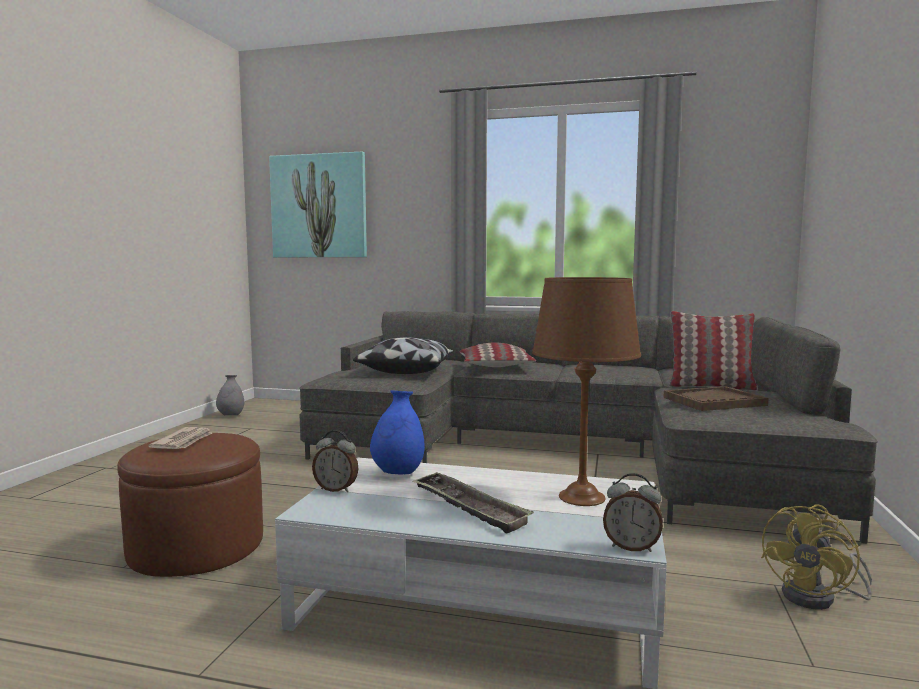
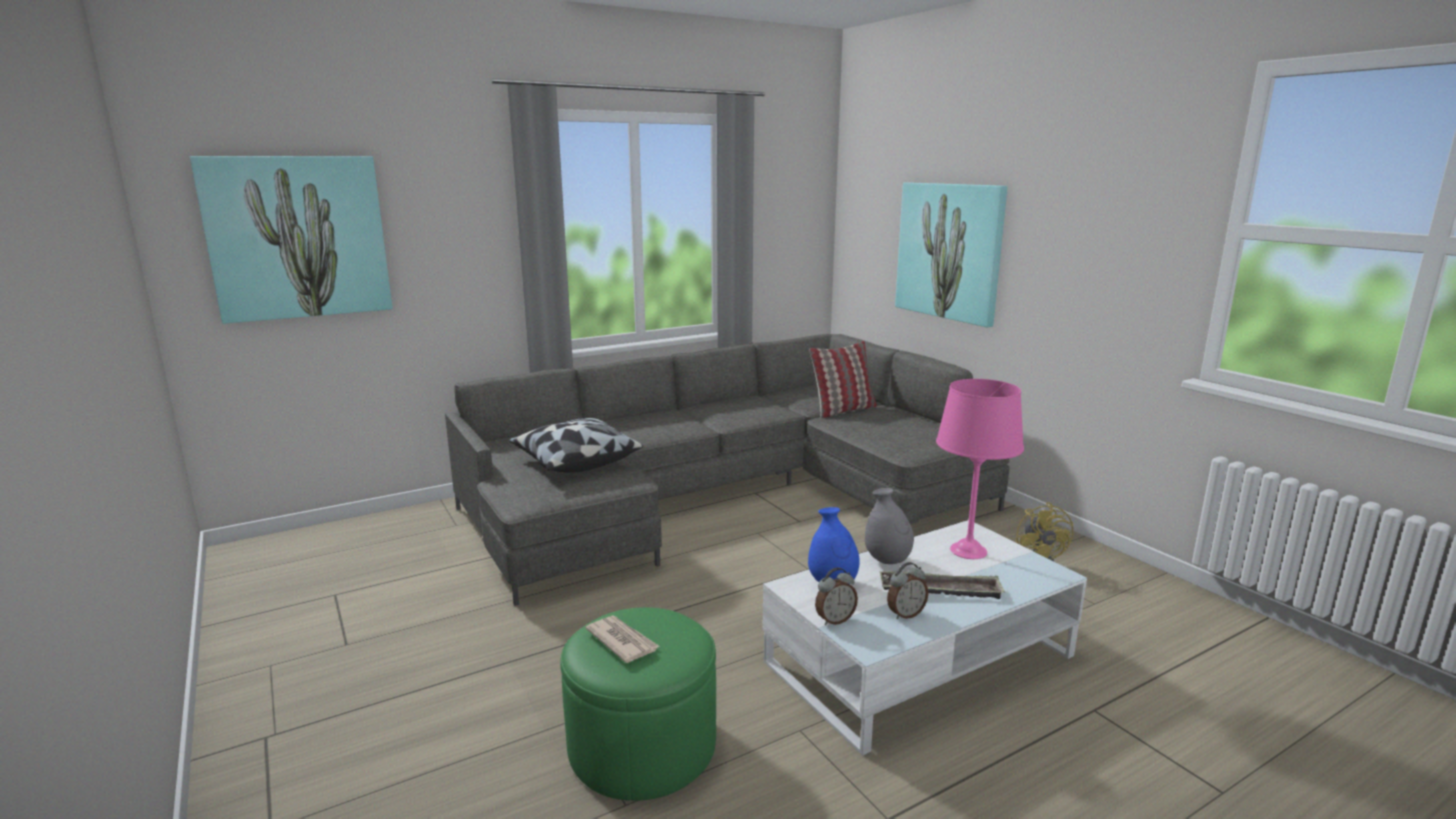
camera: 45 degrees left, 10 degrees up
(196, 546) = (642, 745): brown ottoman -> green ottoman
(231, 415) = (250, 587): grey vase -> grey vase (887, 561)
(496, 367) = (643, 430): pillow -> none
(582, 497) = (969, 551): brown table lamp -> pink table lamp
(631, 547) = (1059, 575): alarm clock -> alarm clock (905, 614)
(714, 401) = (889, 430): brown tray -> none
(865, 203) = (950, 251): none -> picture

